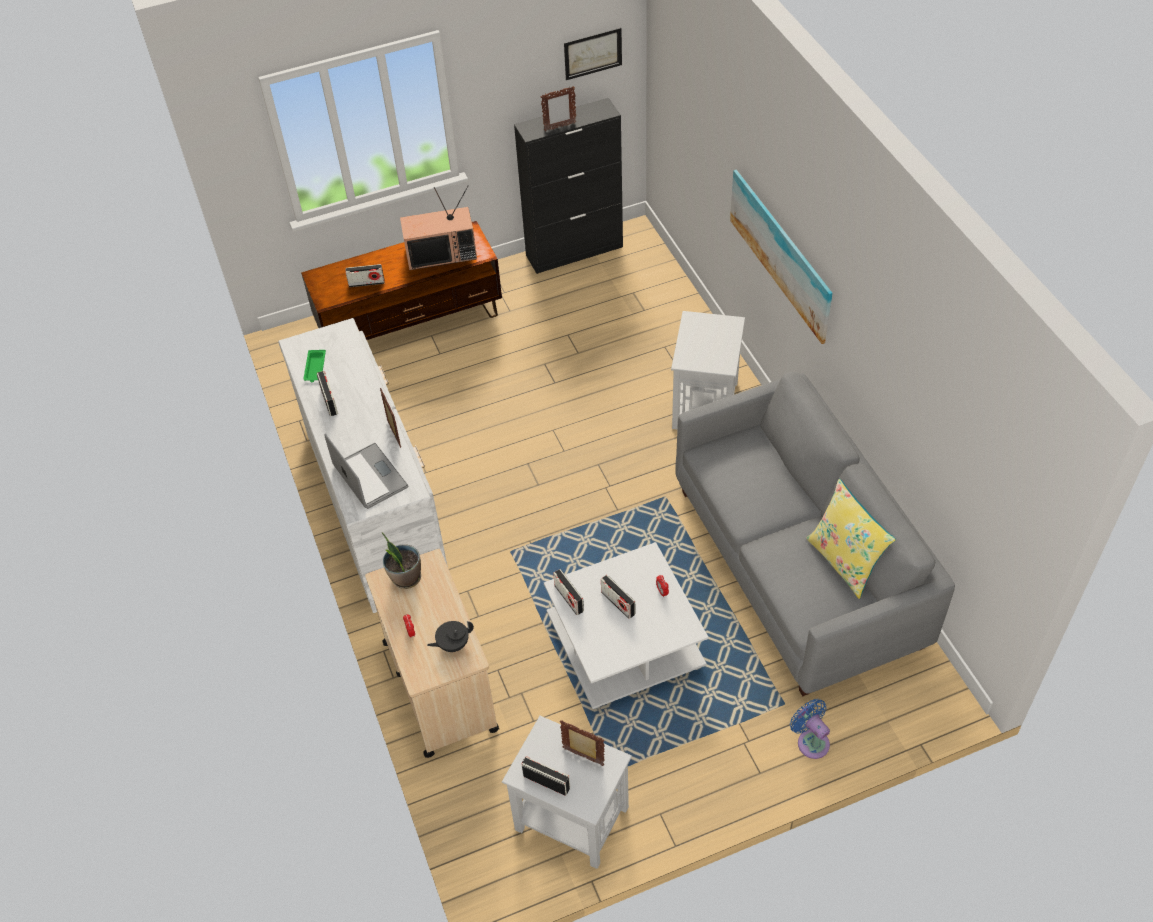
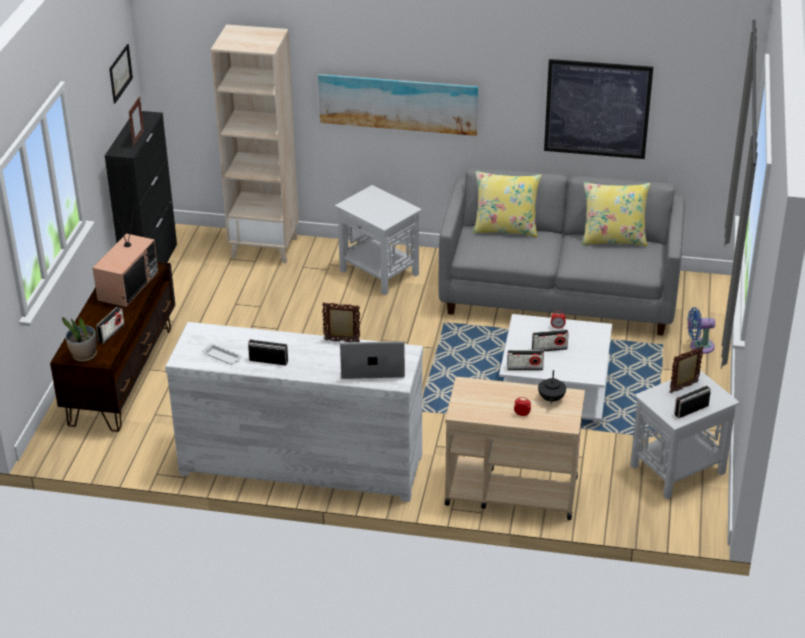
camera: 60 degrees left, 15 degrees down
(315, 368) = (222, 357): green tray -> white tray
(405, 577) = (468, 400): potted plant -> potted plant (84, 355)
(671, 304) = (265, 247): none -> beige bookcase
(777, 460) = (505, 229): none -> yellow pillow
(915, 414) = (597, 109): none -> picture

